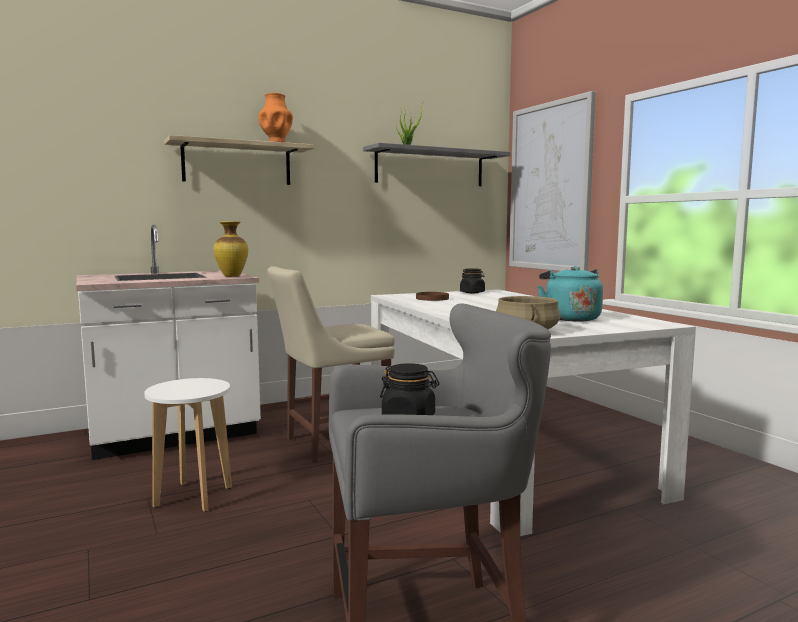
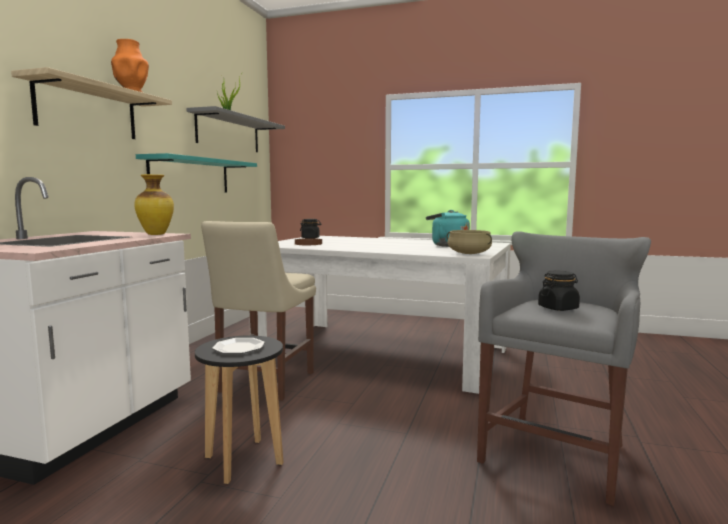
camera: 45 degrees left, 0 degrees up
(185, 388) = (238, 348): none -> plate
(193, 497) = (243, 461): white stool -> black stool
(365, 217) = (190, 176): none -> turquoise shelf
(550, 187) = (317, 156): picture -> none

